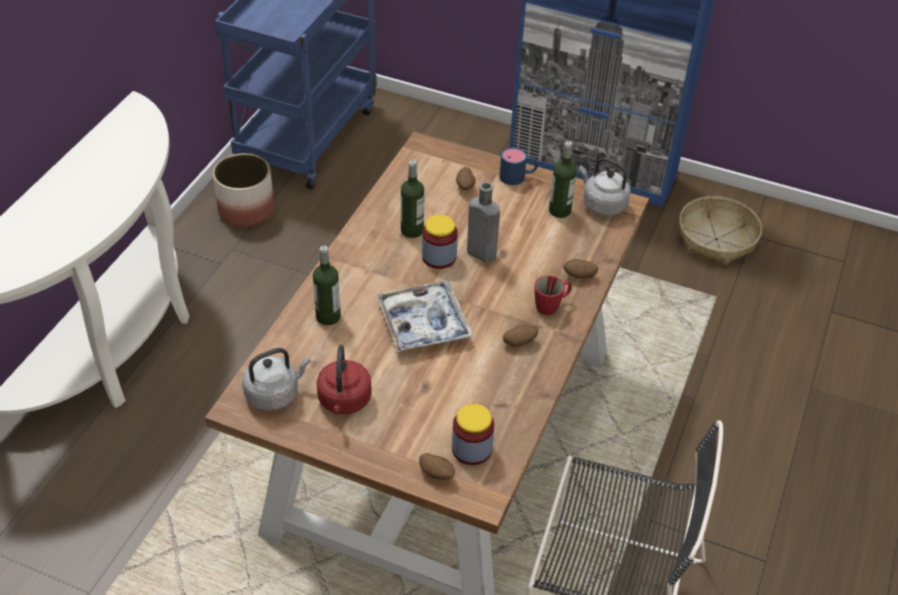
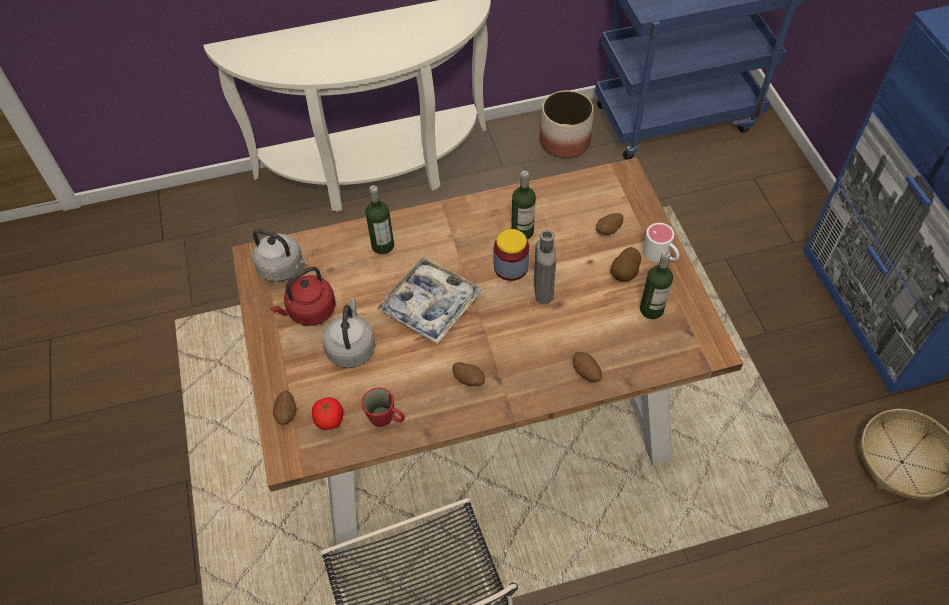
camera: 55 degrees right, 10 degrees up
(471, 449) = (329, 420): jar -> tomato
(514, 203) = (625, 274): none -> potato
(518, 176) = (660, 255): blue mug -> white mug
(551, 305) = (532, 375): red mug -> red mug (386, 419)
(602, 204) = (693, 334): grey kettle -> grey kettle (351, 347)

